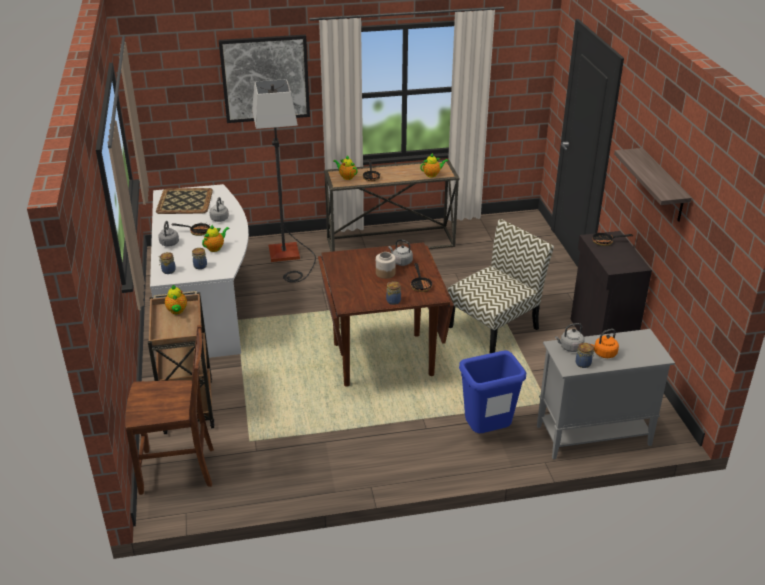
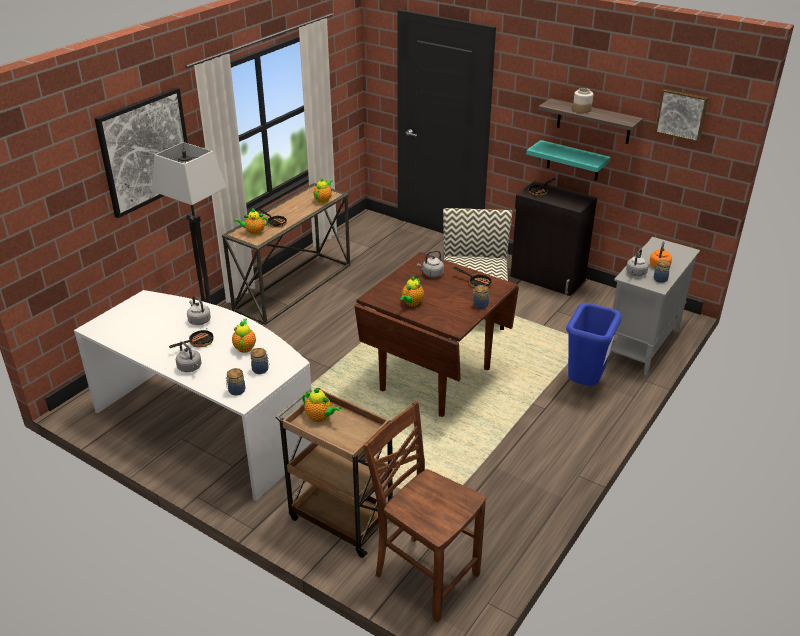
camera: 45 degrees left, 0 degrees up
(179, 470) = (424, 575): brown chair -> brown chair turned 90 degrees counterclockwise
(184, 201) = (131, 323): tray -> none
(350, 274) = (411, 303): none -> teapot
(385, 273) = (436, 288): jar -> jar (581, 109)
(646, 222) = (573, 161): none -> turquoise shelf
(715, 206) = (682, 114): none -> picture

